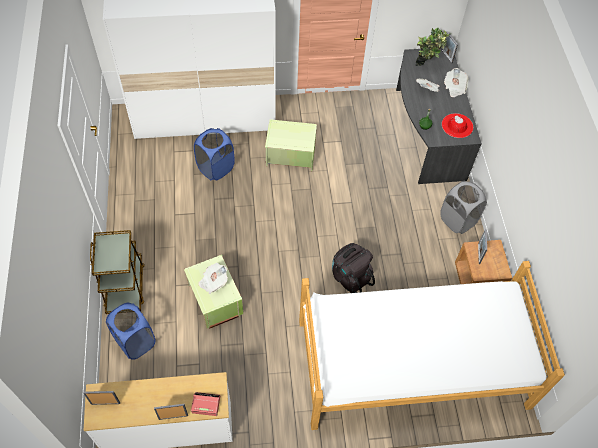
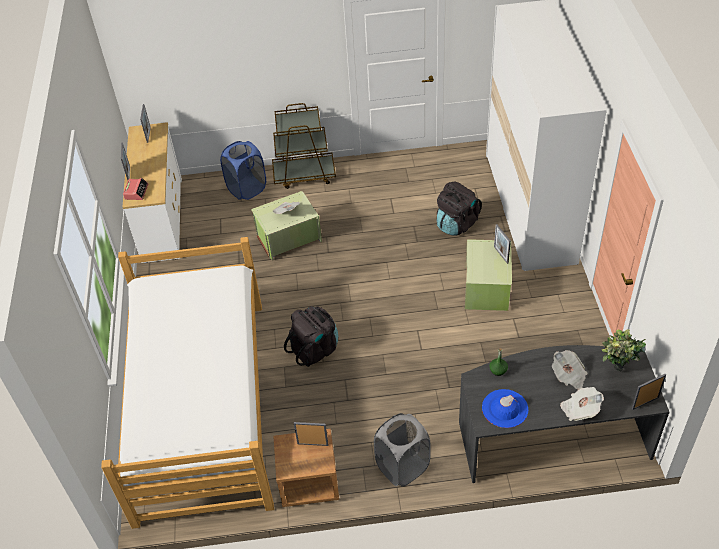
camera: 95 degrees right, 10 degrees down
(216, 168) = (456, 224): blue laundry basket -> black backpack
(285, 127) = (501, 255): none -> picture frame
(457, 126) = (504, 408): red hat -> blue hat

